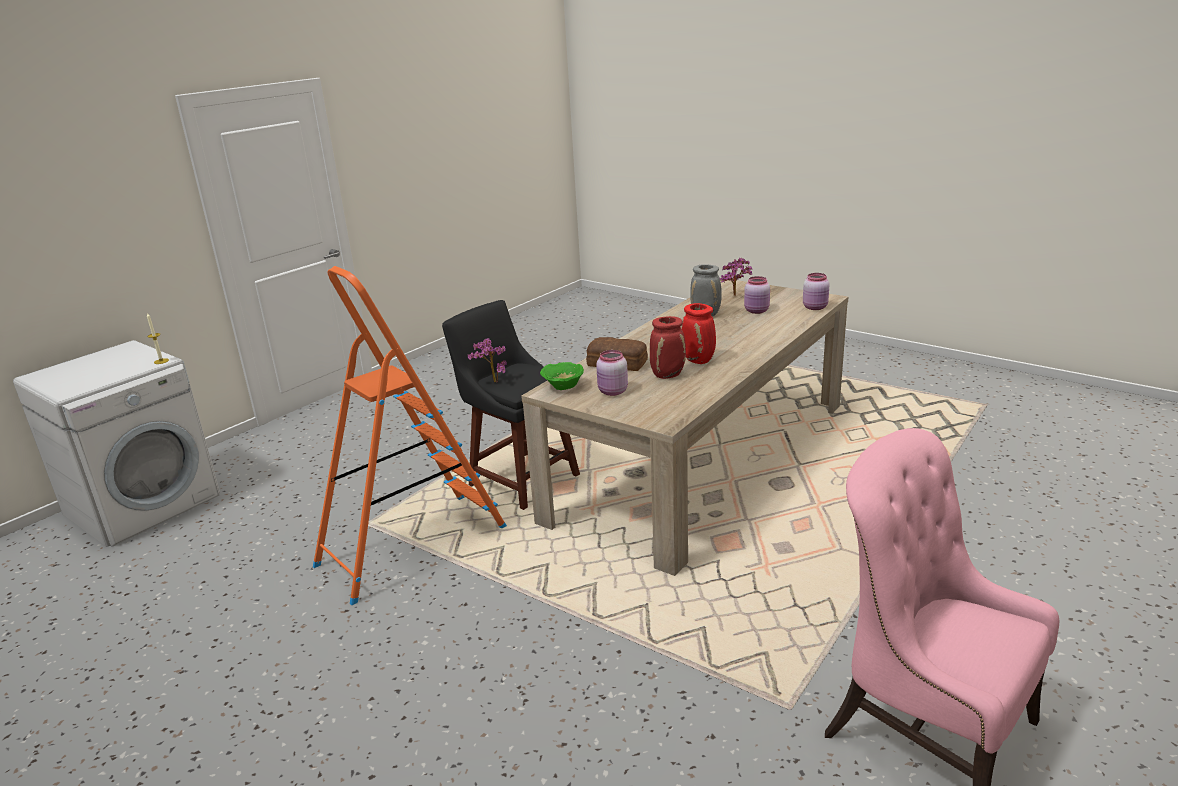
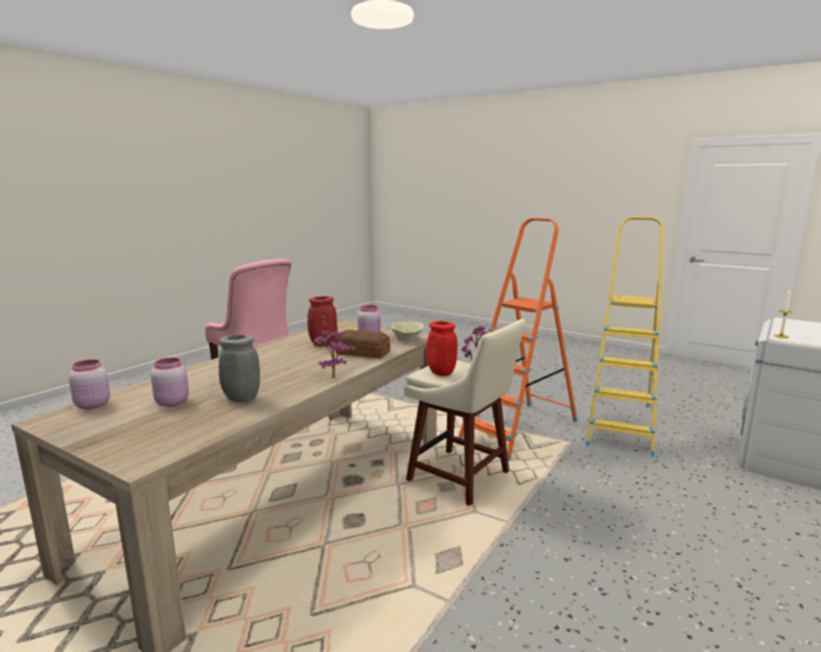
camera: 175 degrees right, 10 degrees down
(261, 559) = (620, 424): none -> yellow step ladder
(521, 478) = (462, 478): black stool -> beige stool
(562, 386) = (408, 340): green bowl -> beige bowl
(699, 361) = (290, 353): red vase -> red vase (440, 373)
(736, 296) = (165, 430): potted plant -> potted plant (332, 376)

